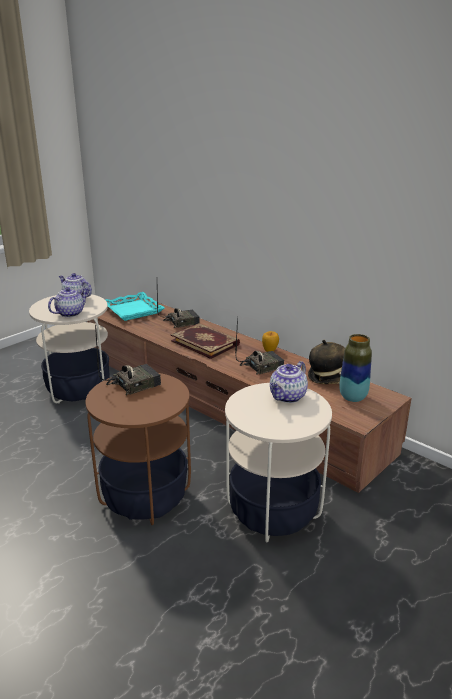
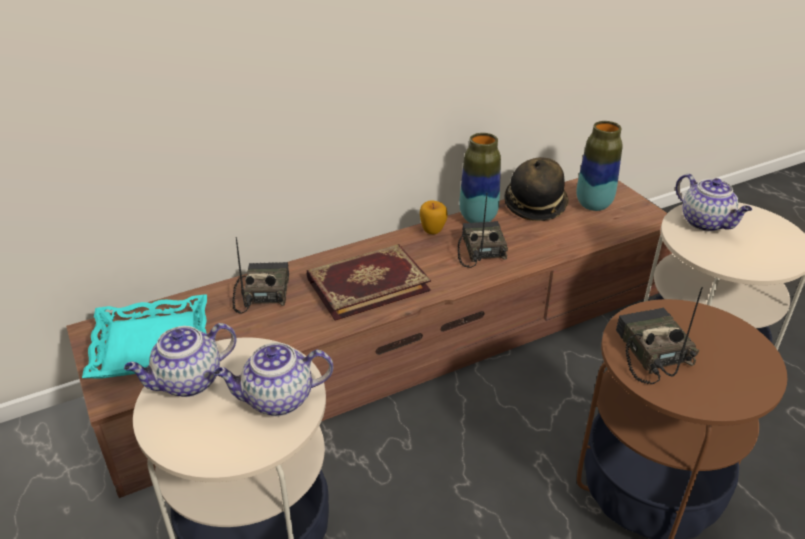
camera: 70 degrees left, 10 degrees up
(70, 313) = (277, 400): teapot -> teapot turned 75 degrees counterclockwise
(296, 361) = (478, 218): none -> vase

